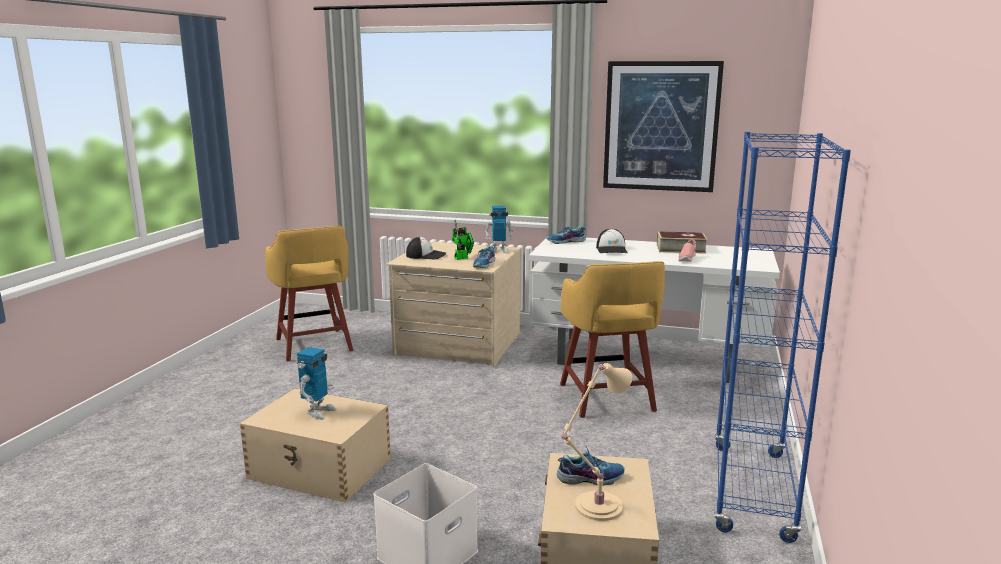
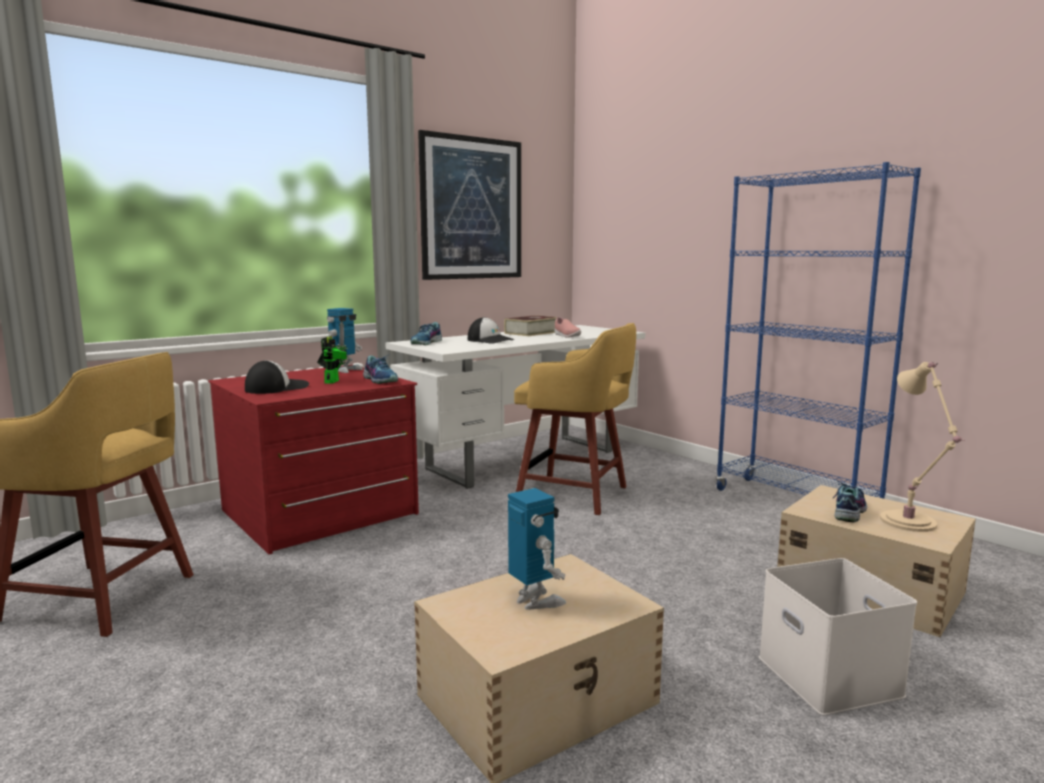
camera: 55 degrees left, 5 degrees down
(457, 344) = (320, 513): beige dresser -> red dresser

